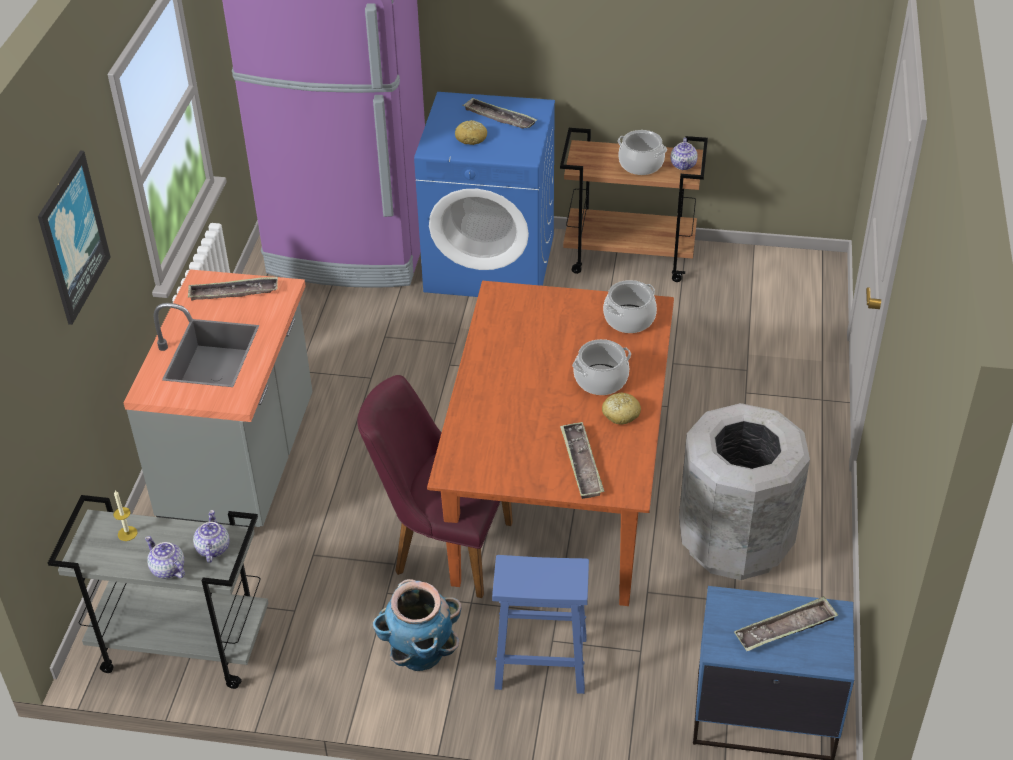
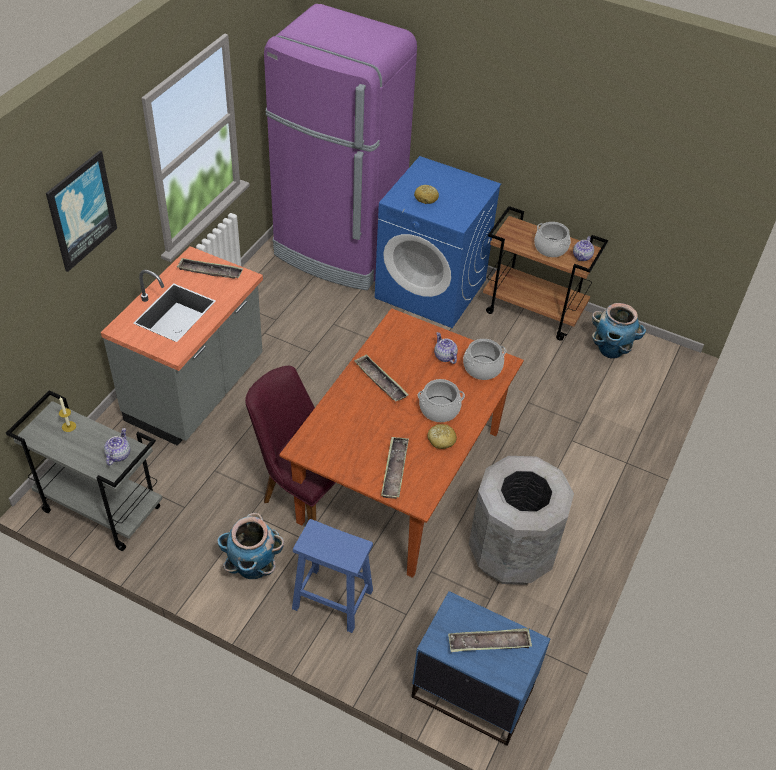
camera: 15 degrees right, 5 degrees up
(167, 569) = (82, 460): teapot -> teapot (444, 356)
(499, 118) = (454, 187): tray -> tray (380, 381)
(744, 277) = (611, 350): none -> planter

